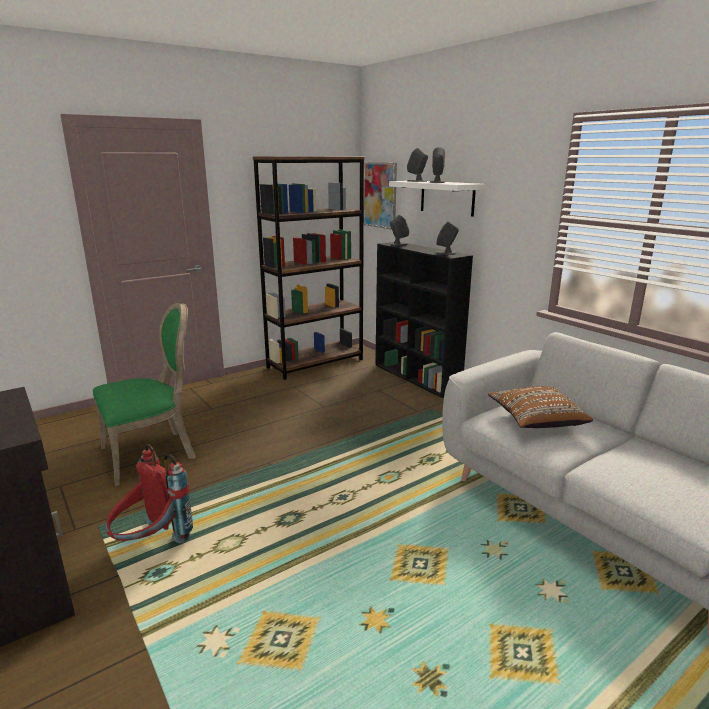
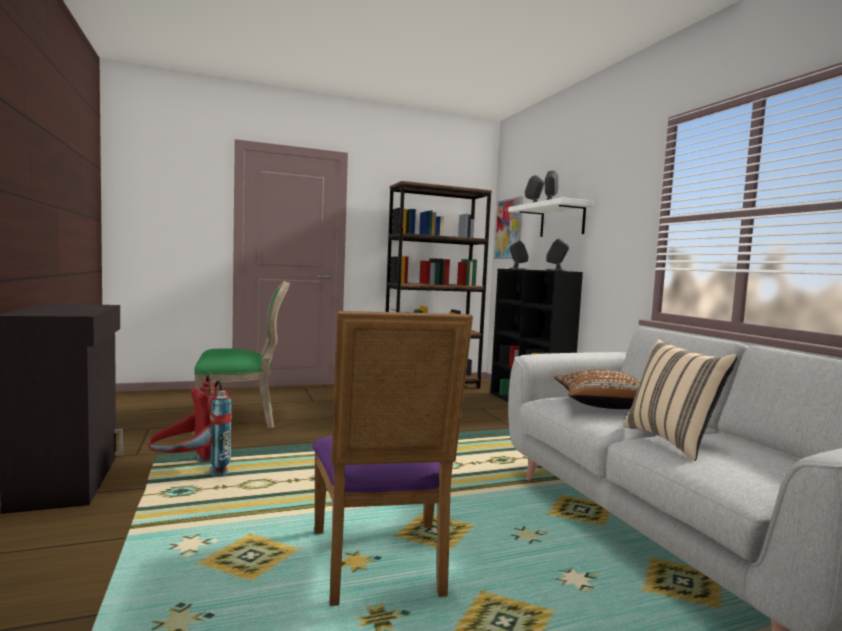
camera: 15 degrees right, 15 degrees down
(399, 619) = (381, 567): none -> purple chair
(615, 465) = (672, 441): none -> beige pillow

